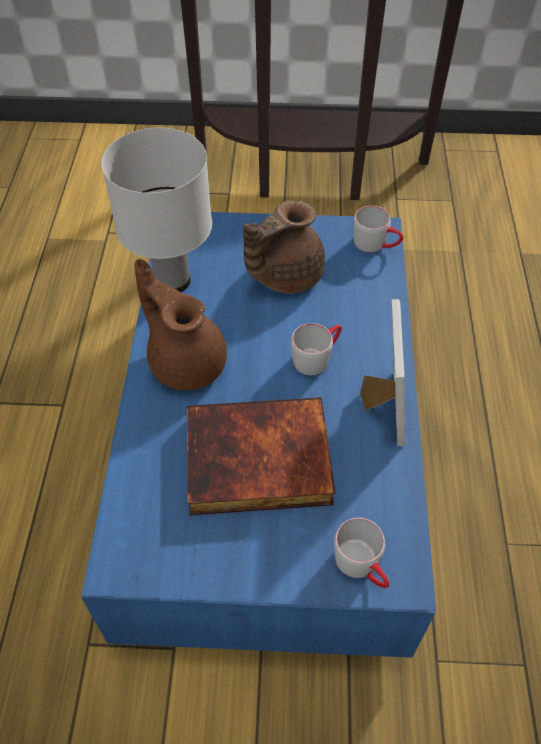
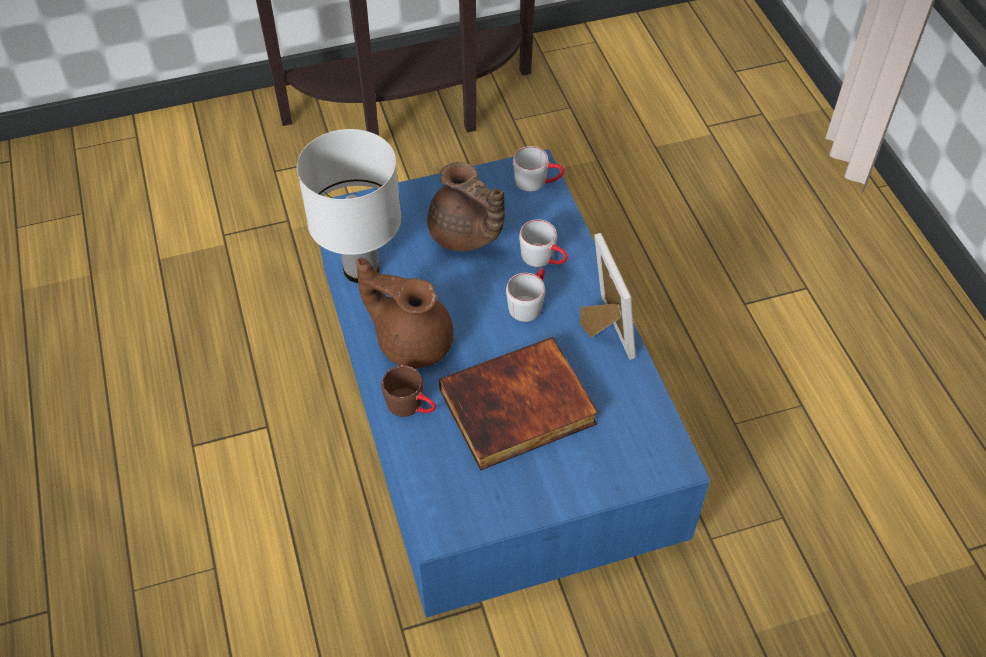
camera: 20 degrees left, 0 degrees up
(154, 425) = (412, 406): none -> brown mug
(284, 276) = (465, 235): brown teapot -> brown teapot turned 75 degrees counterclockwise
(363, 567) = (640, 465): grey mug -> grey mug (544, 259)

